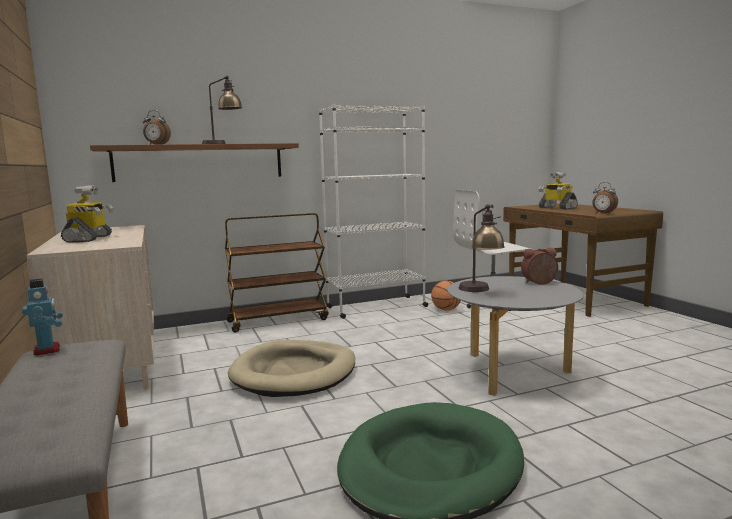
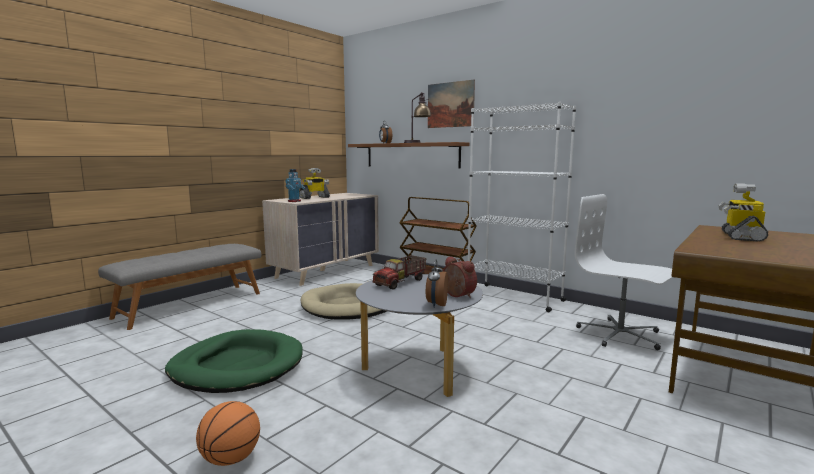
camera: 60 degrees right, 0 degrees up
(48, 350) = (230, 244): toy robot -> toy robot (294, 201)
(260, 96) = (450, 104): none -> picture
(446, 310) = (553, 320): basketball -> basketball (231, 459)
(480, 291) = (401, 282): table lamp -> toy truck
(603, 213) = (720, 251): alarm clock -> alarm clock (436, 305)

